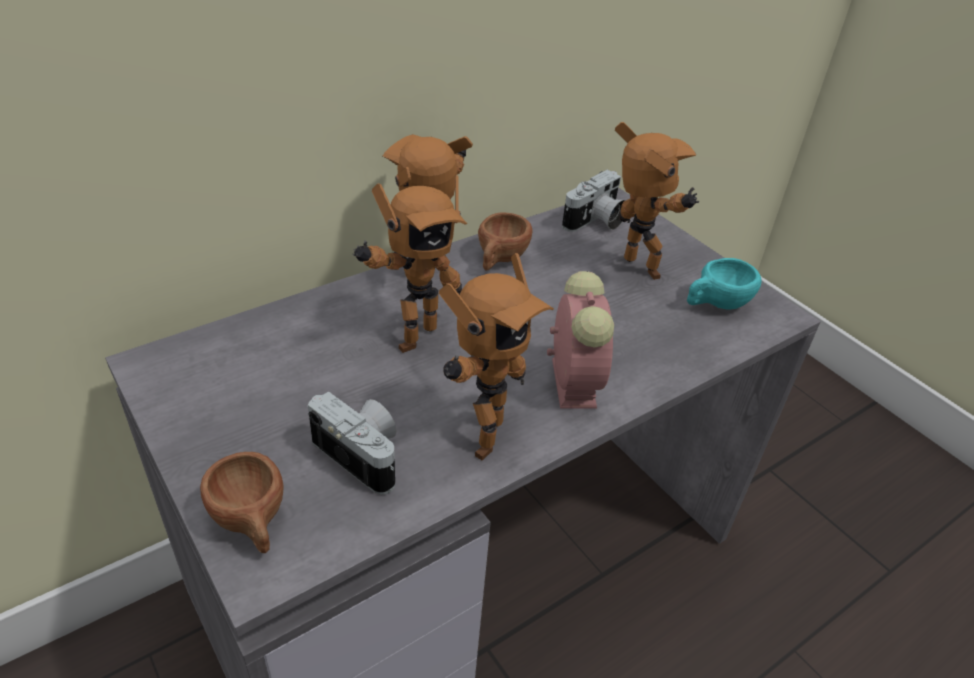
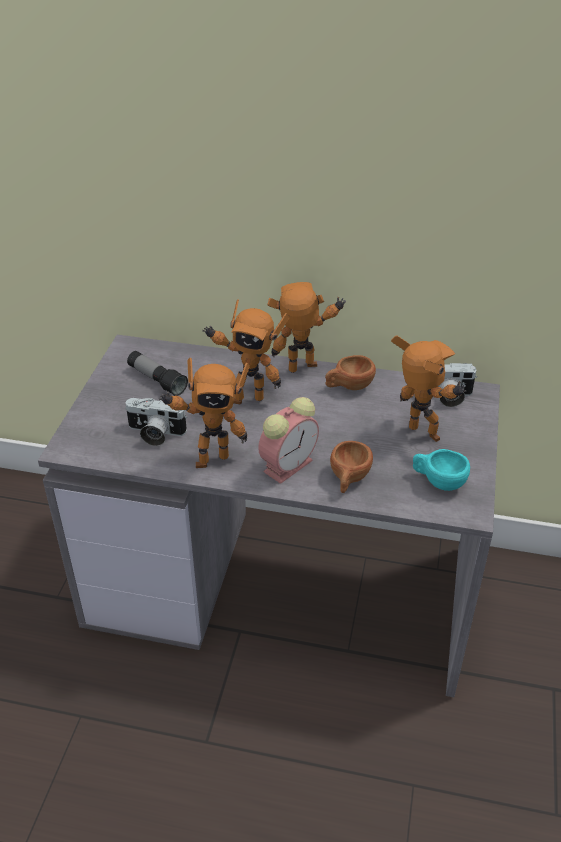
camera: 50 degrees right, 0 degrees up
(252, 523) = (85, 430): brown cup -> brown cup (348, 479)
(263, 383) = (157, 380): none -> flashlight
(364, 454) = (155, 433): camera -> camera turned 105 degrees clockwise
(637, 270) = (421, 436): toy robot -> toy robot turned 60 degrees counterclockwise

